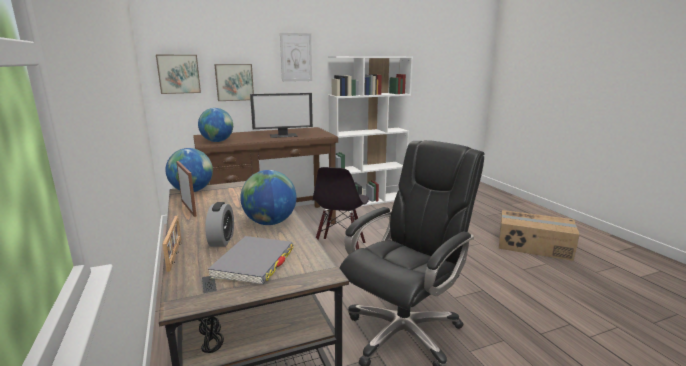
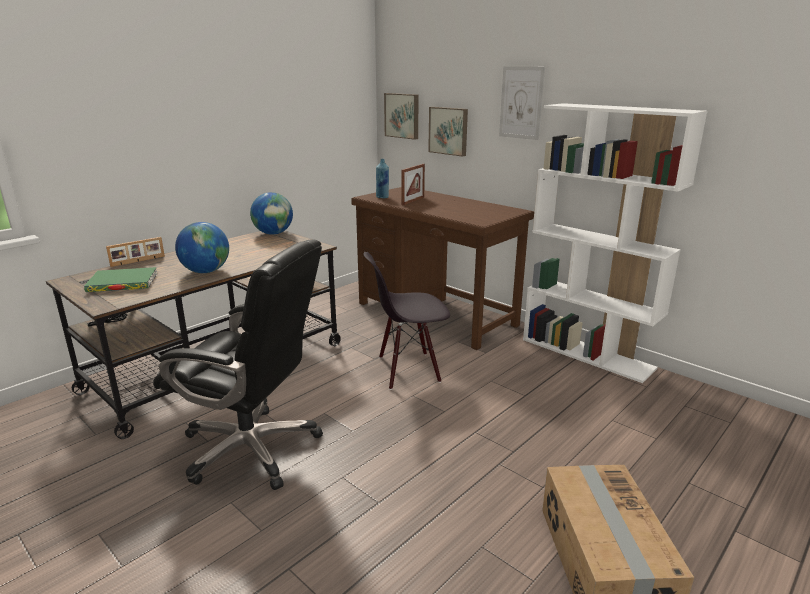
camera: 65 degrees right, 5 degrees up
(188, 208) = (230, 243): picture frame -> picture frame (413, 201)
(217, 141) = (382, 197): globe -> blue bottle
(222, 240) = (164, 266): alarm clock -> none
(254, 263) = (123, 283): grey book -> green book
(283, 135) = (449, 208): monitor -> none

